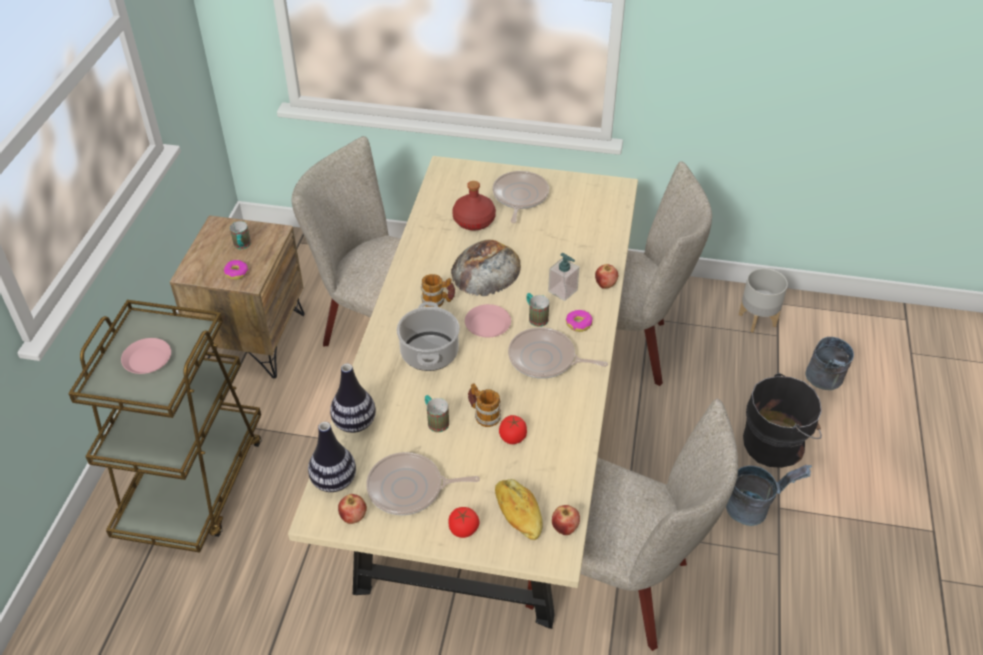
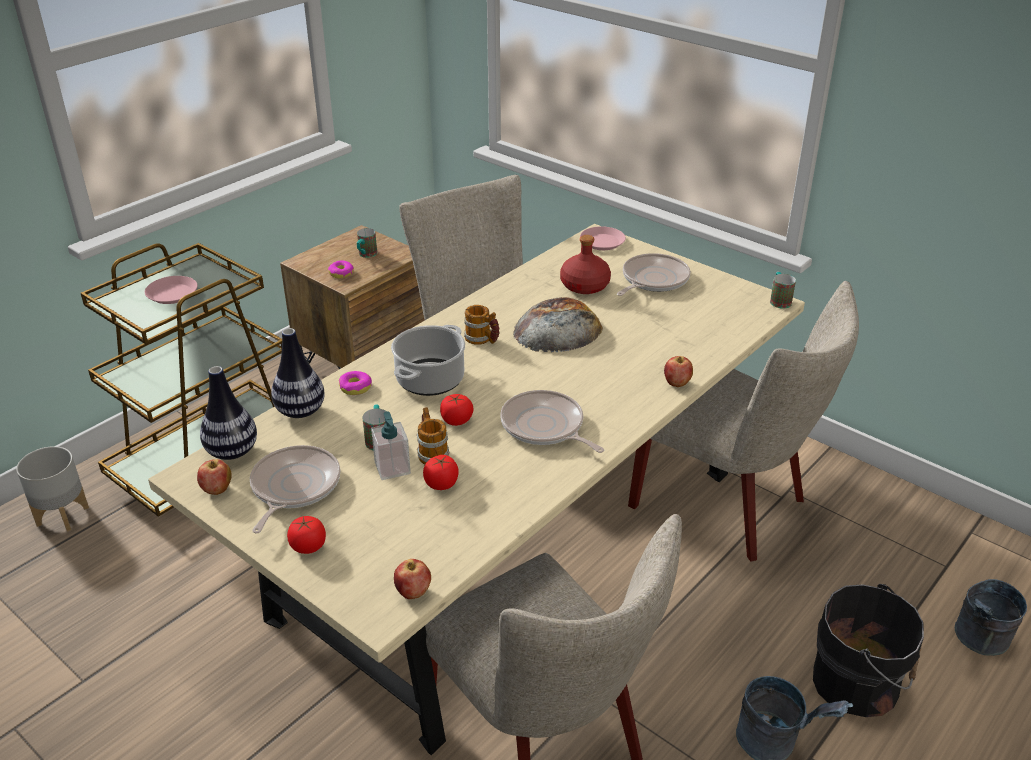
camera: 30 degrees right, 10 degrees down
(409, 489) = (293, 487): frying pan -> frying pan turned 75 degrees clockwise
(479, 380) = (456, 420): none -> tomato
(488, 324) = (513, 376): pink plate -> pink plate (602, 242)
(517, 514) = (376, 557): bread -> none
(535, 317) = (570, 386): mug -> mug (779, 300)
(563, 291) = (623, 373): soap dispenser -> soap dispenser (392, 468)
(579, 324) = (613, 408): donut -> donut (355, 387)
(757, 319) = (929, 539): grey planter -> grey planter (63, 515)

